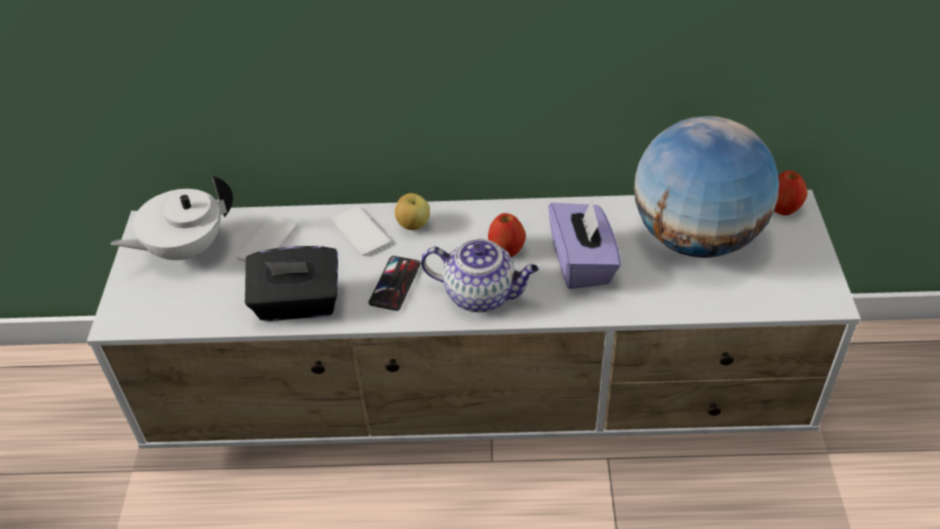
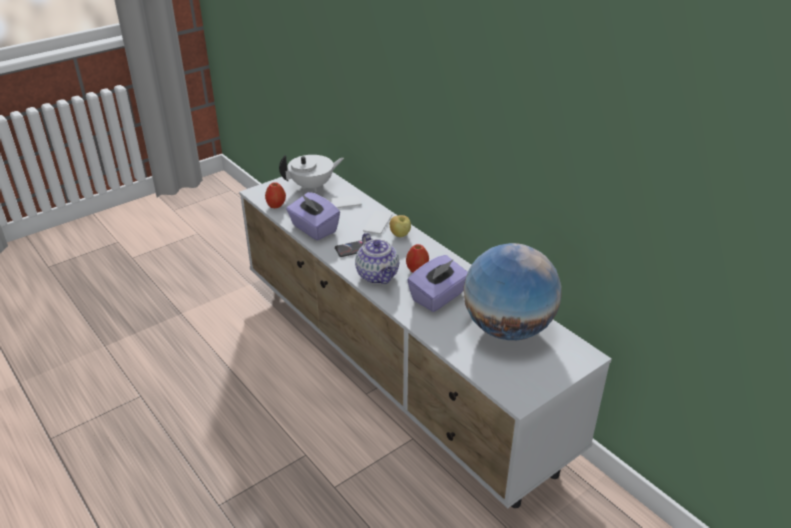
camera: 50 degrees right, 10 degrees down
(185, 249) = (313, 186): white teapot -> white teapot turned 135 degrees clockwise
(297, 304) = (313, 229): black tissue box -> purple tissue box
(783, 208) = (577, 352): apple -> apple (276, 206)

